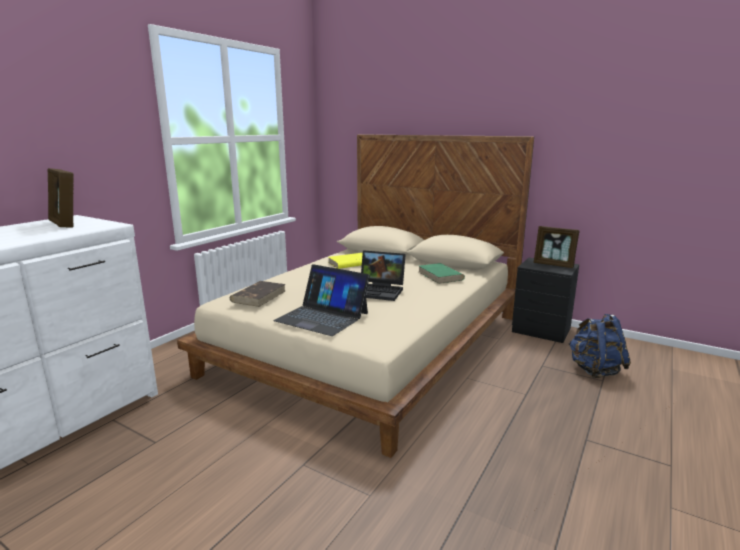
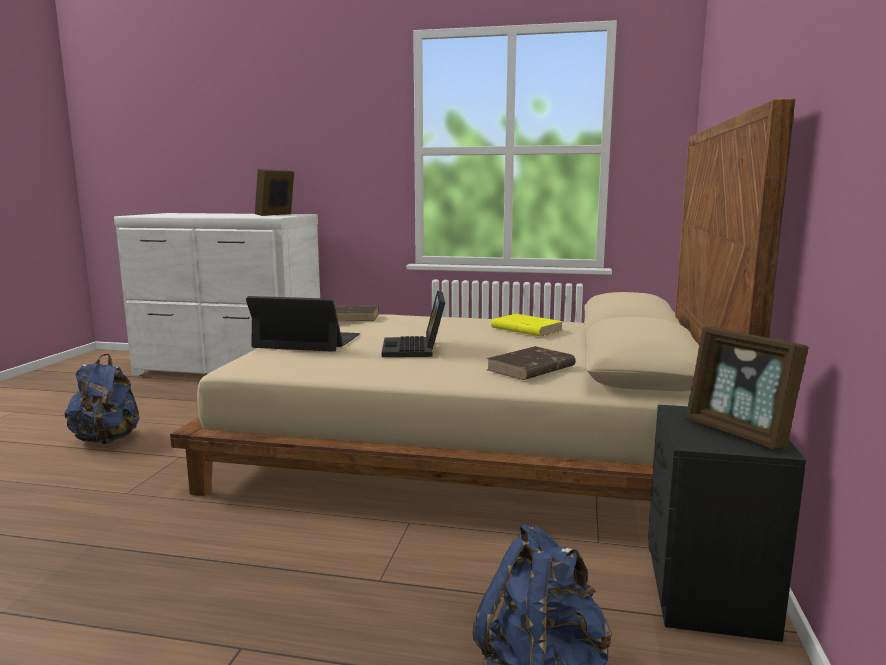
camera: 70 degrees right, 5 degrees down
(210, 521) = (107, 440): none -> blue backpack
(322, 317) = (307, 341): laptop -> laptop turned 90 degrees clockwise
(440, 276) = (530, 368): green book -> brown book
(554, 265) = (738, 433): picture frame -> picture frame turned 45 degrees counterclockwise

